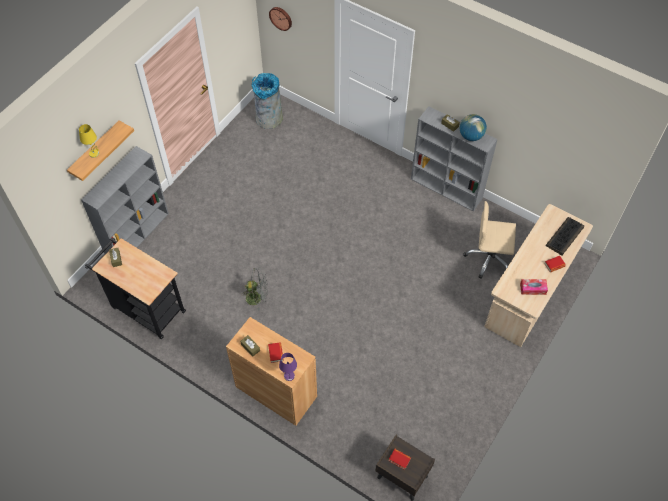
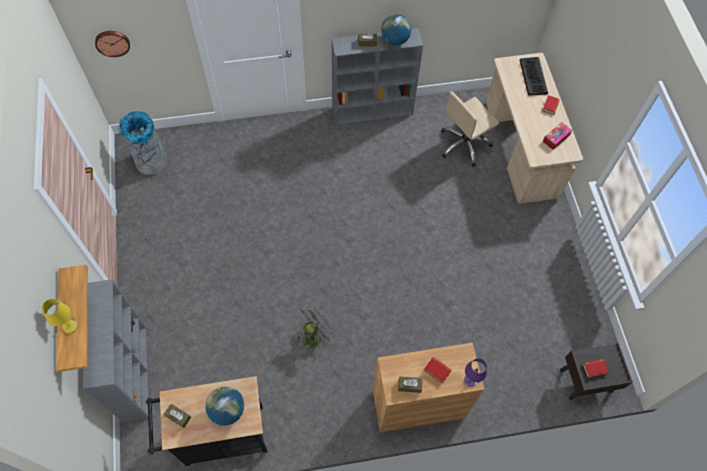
camera: 45 degrees left, 5 degrees up
(143, 277) = (227, 410): none -> globe

